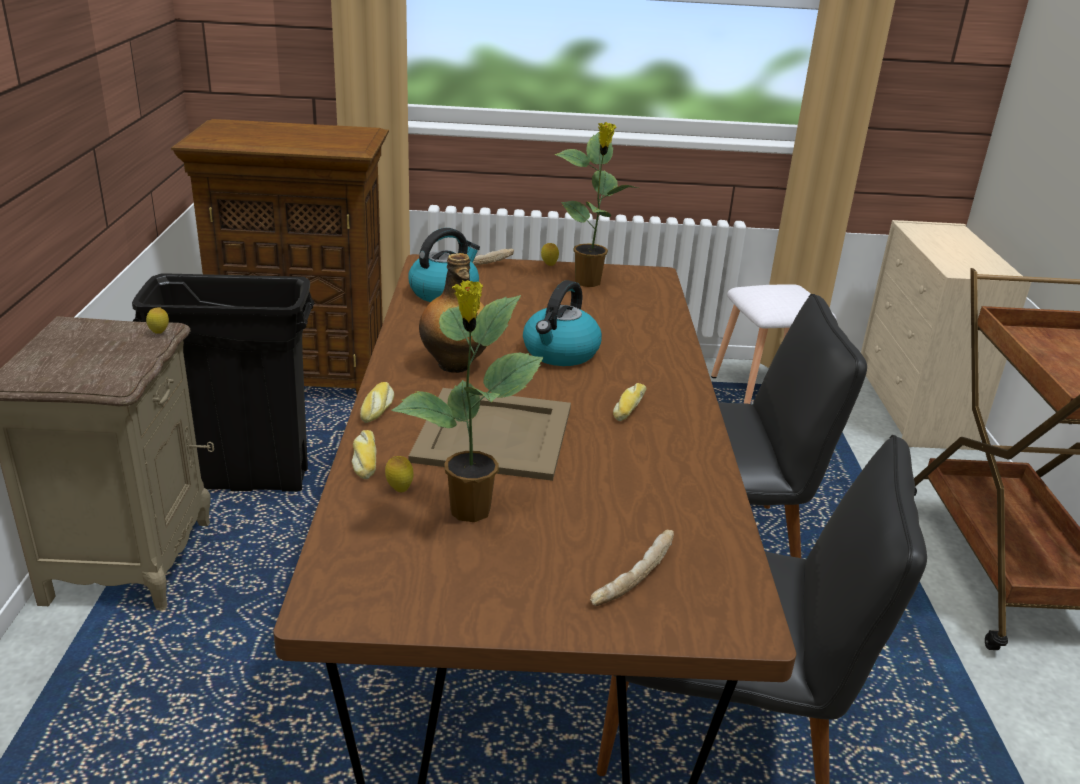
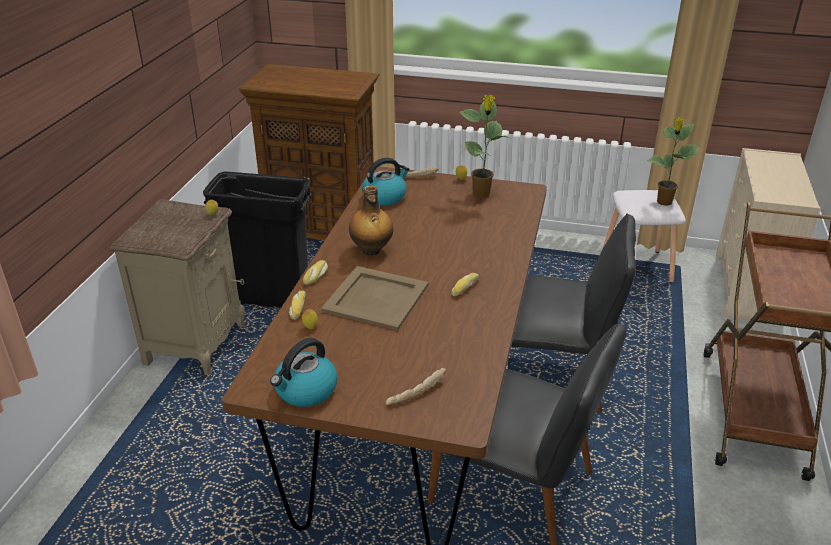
camera: 15 degrees right, 5 degrees up
(469, 512) = (343, 344): potted plant -> potted plant (664, 202)
(560, 353) = (439, 246): kettle -> kettle (305, 391)

